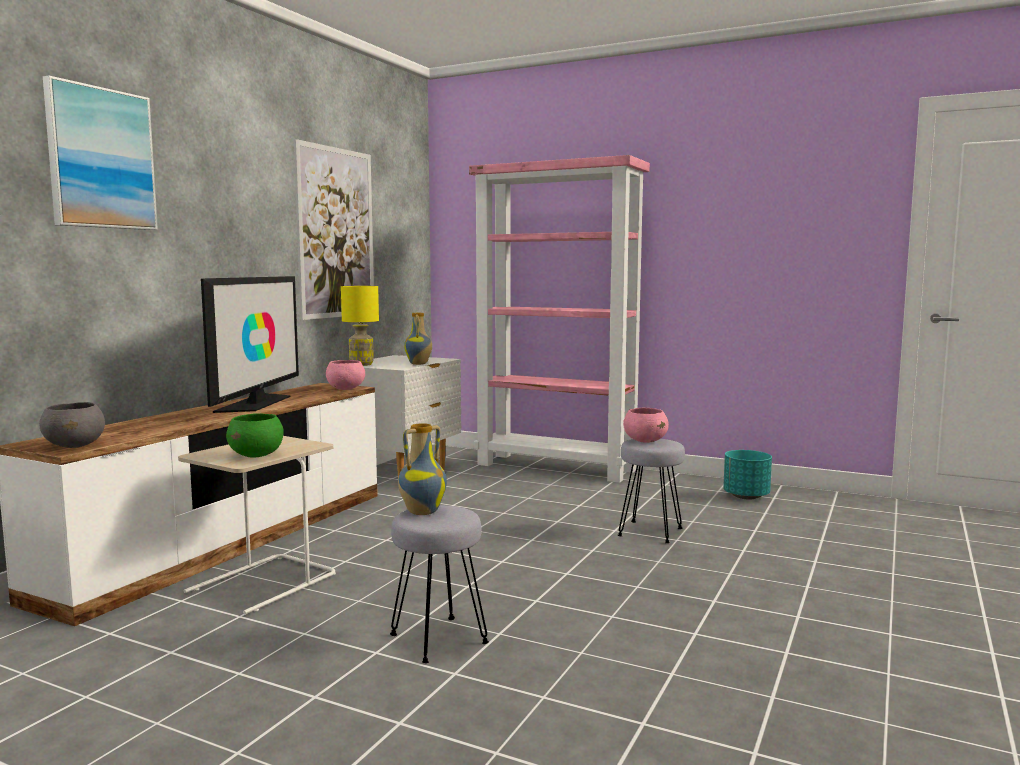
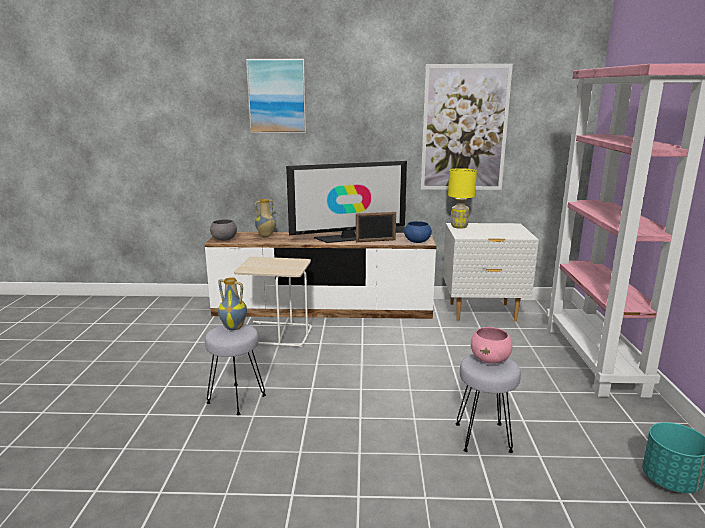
camera: 65 degrees right, 10 degrees up
(257, 455) = (261, 268): green bowl -> none
(302, 397) = (375, 241): none -> picture frame
(345, 389) = (417, 242): pink bowl -> blue bowl
(419, 364) = (488, 236): vase -> vase (266, 236)

